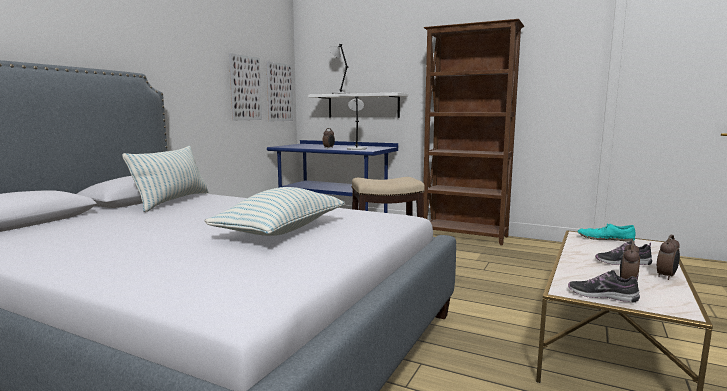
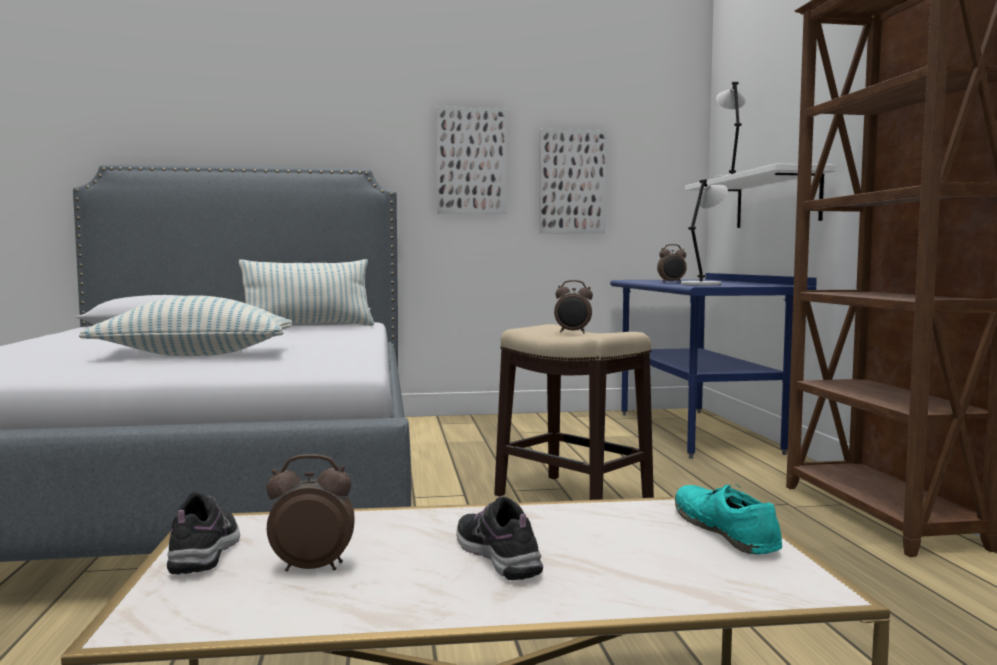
camera: 55 degrees right, 5 degrees down
(279, 92) = (658, 186): picture -> picture (471, 161)
(666, 276) = (429, 604): alarm clock -> alarm clock (573, 332)

